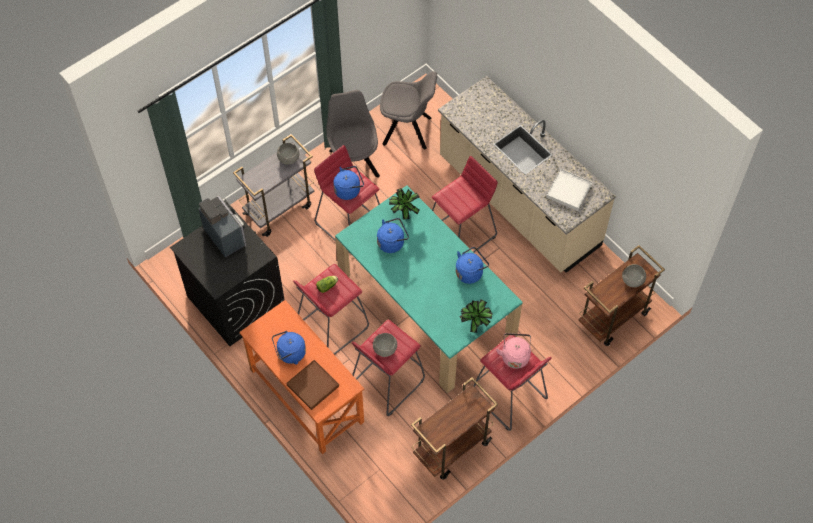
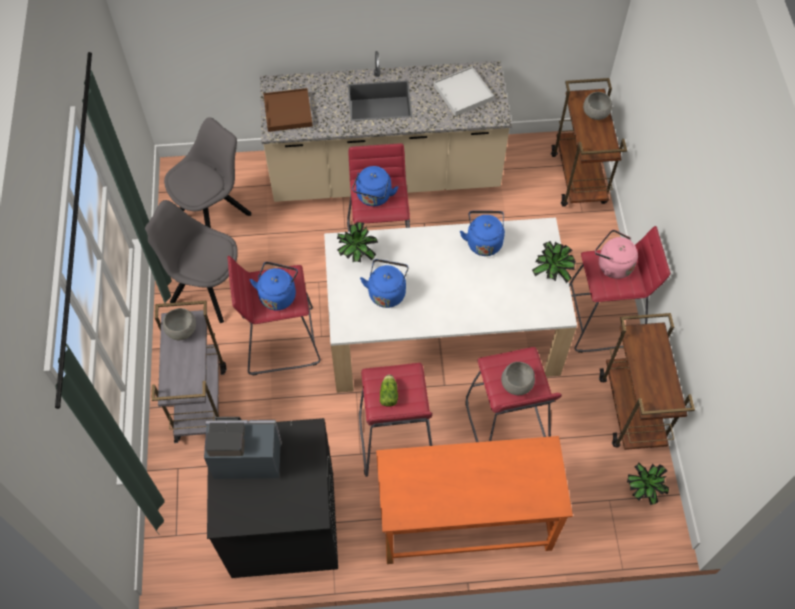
camera: 55 degrees left, 0 degrees up
(290, 354) = (456, 490): blue kettle -> blue kettle (373, 197)
(313, 385) = (518, 490): brown tray -> brown tray (288, 112)
(400, 485) = (642, 490): none -> potted plant
(426, 307) = (442, 332): turquoise dining table -> white dining table

